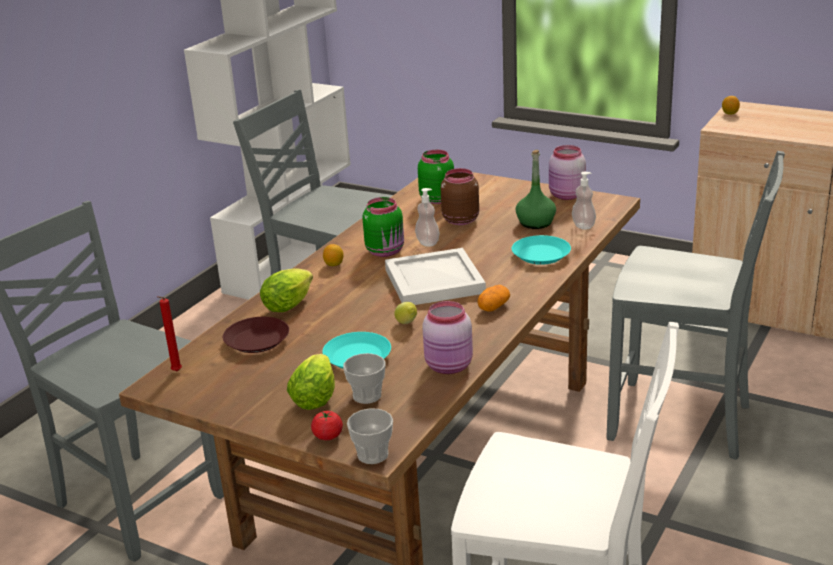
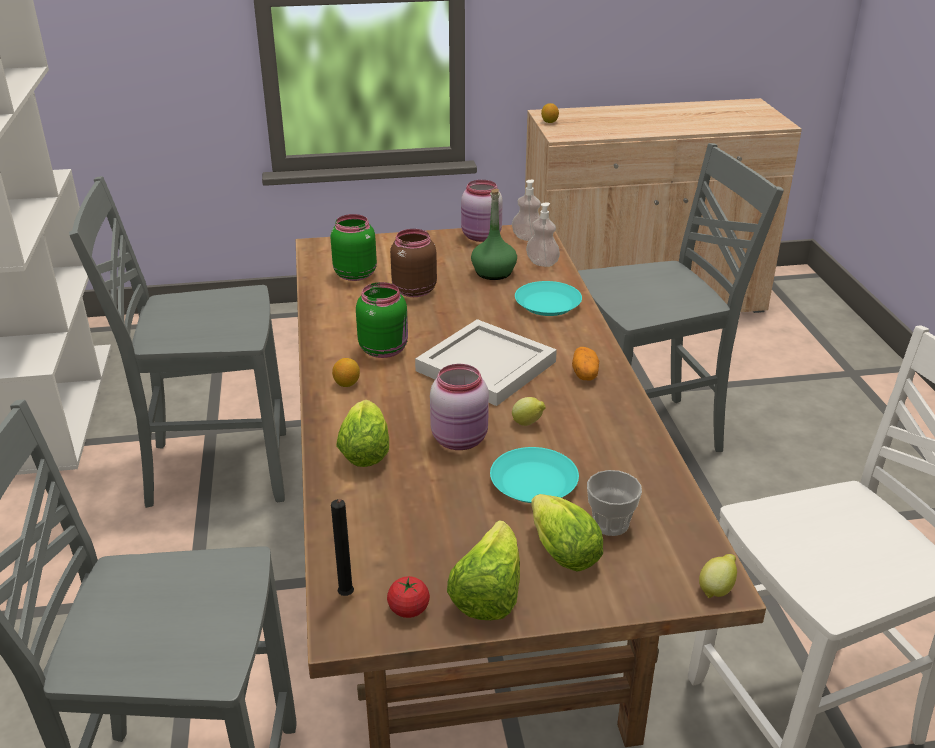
camera: 40 degrees left, 5 degrees up
(175, 372) = (346, 597): red candle -> black candle
(244, 401) = (488, 594): none -> lettuce
(256, 341) = (391, 511): brown plate -> none
(328, 436) = (642, 591): tomato -> tomato (408, 609)
(372, 455) = (716, 589): cup -> lemon
(427, 243) = (416, 325): soap dispenser -> soap dispenser (527, 238)
(449, 366) = (640, 454): pink jar -> pink jar (461, 439)

